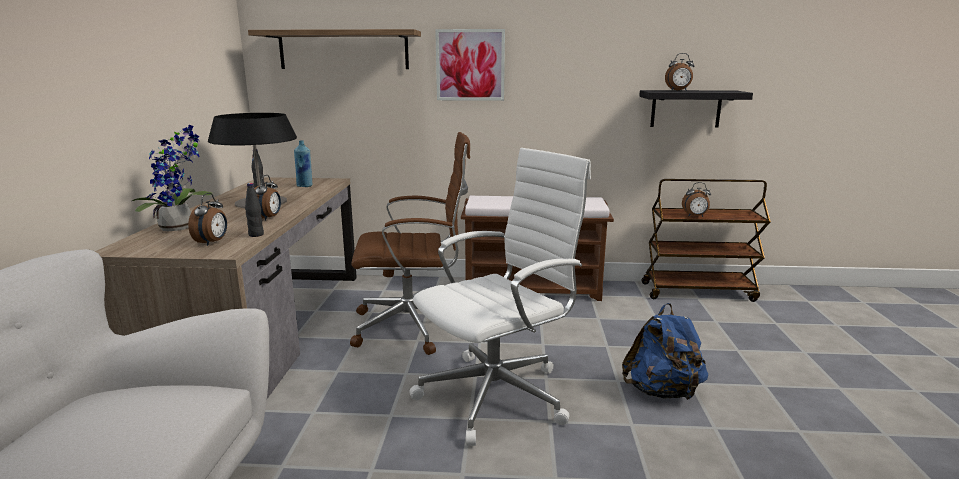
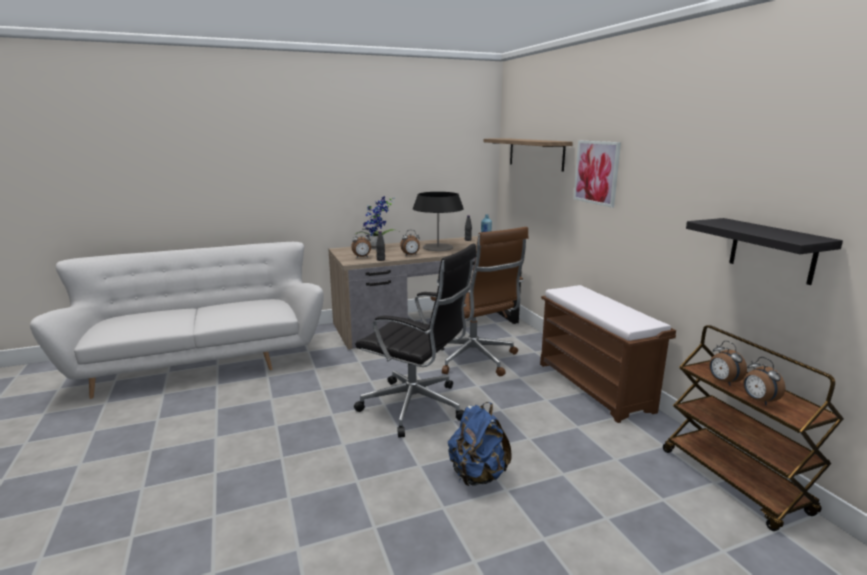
camera: 65 degrees right, 0 degrees up
(498, 394) = (416, 407): white office chair -> black office chair
(678, 90) = (746, 225): alarm clock -> alarm clock (758, 400)

